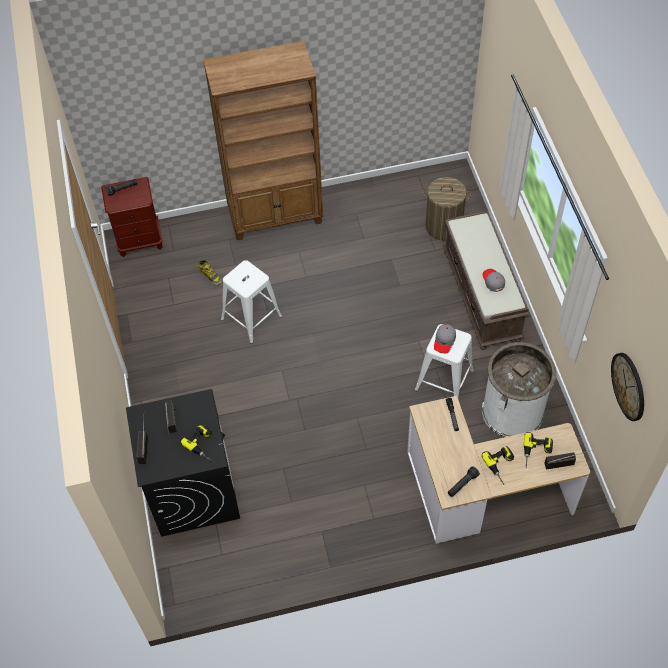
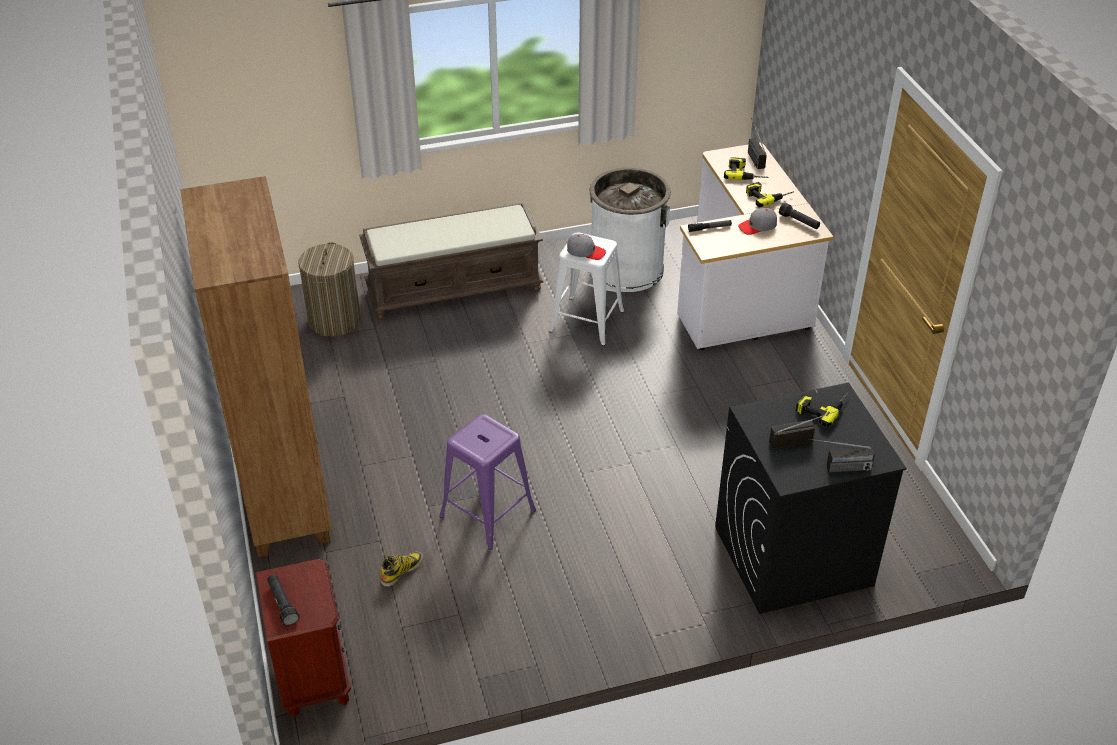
camera: 95 degrees left, 15 degrees down
(251, 317) = (487, 513): white stool -> purple stool
(493, 281) = (481, 226): grey cap -> grey cap (758, 226)
(629, 386) = (712, 44): wall clock -> none

